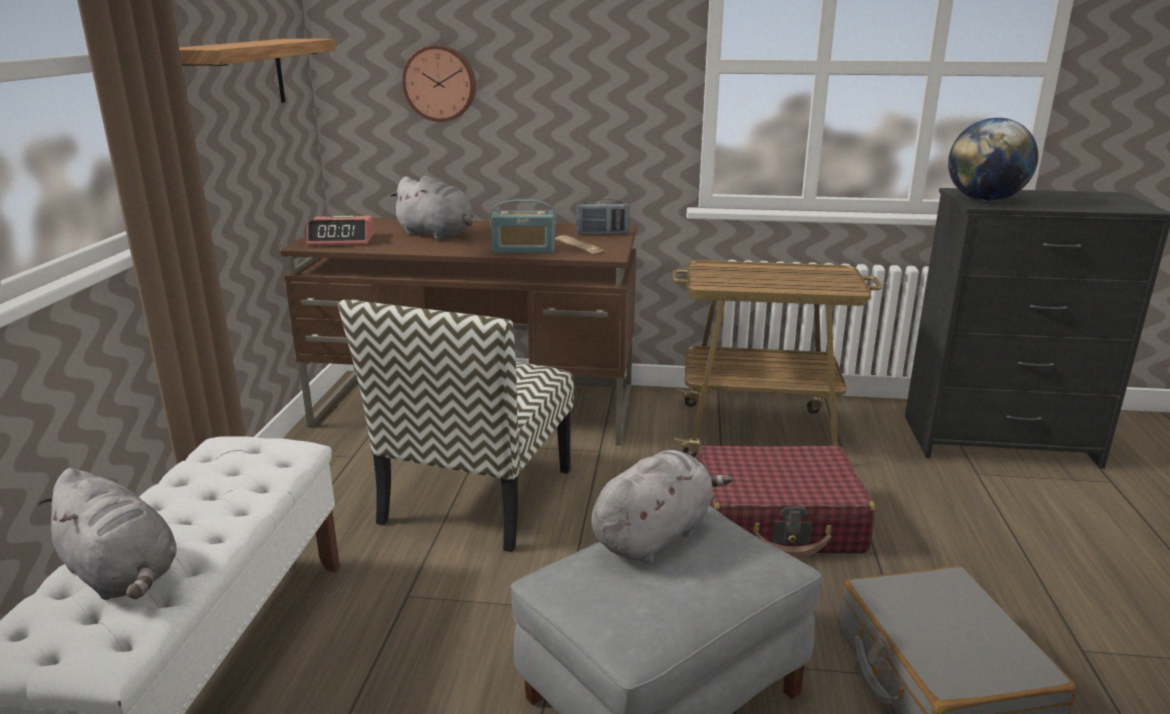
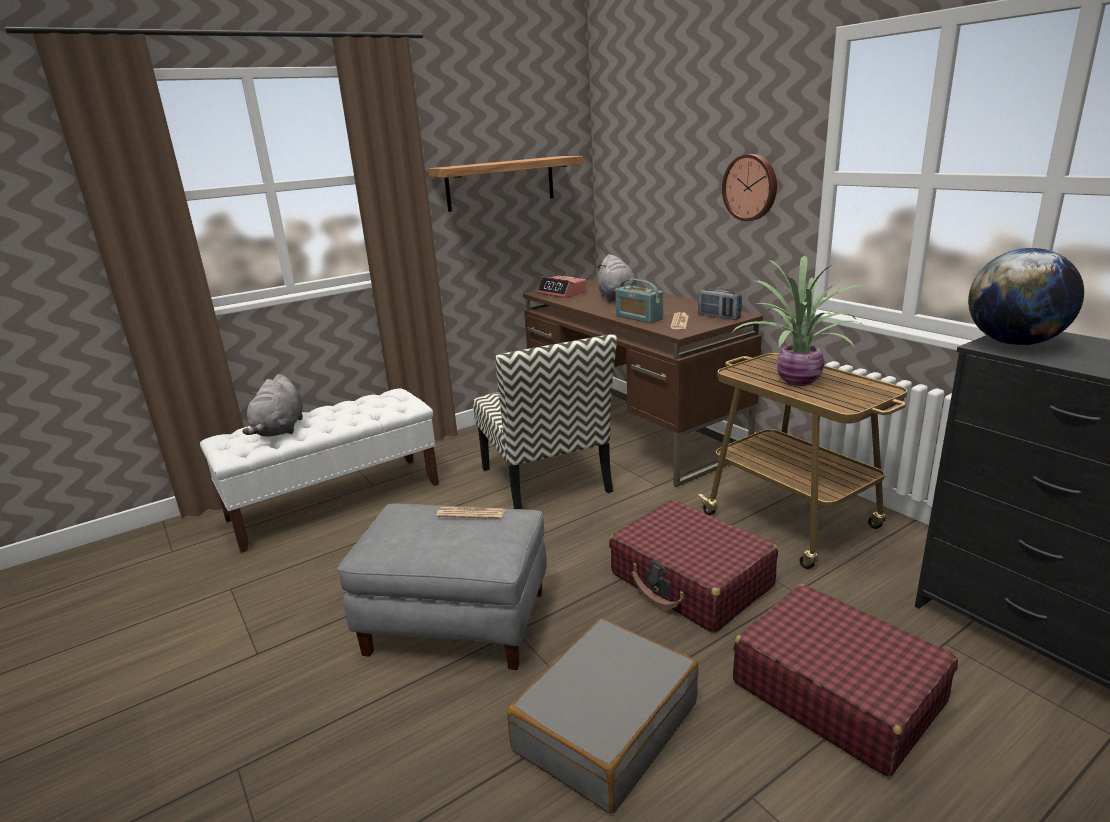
camera: 50 degrees right, 0 degrees up
(440, 83) = (652, 187): wall clock -> wall clock (751, 187)
(477, 497) = (546, 480): chair -> chair turned 90 degrees counterclockwise
(654, 535) = (471, 513): grey plush toy -> newspaper
(768, 279) = (798, 380): none -> potted plant
(992, 544) = (836, 692): none -> red suitcase

